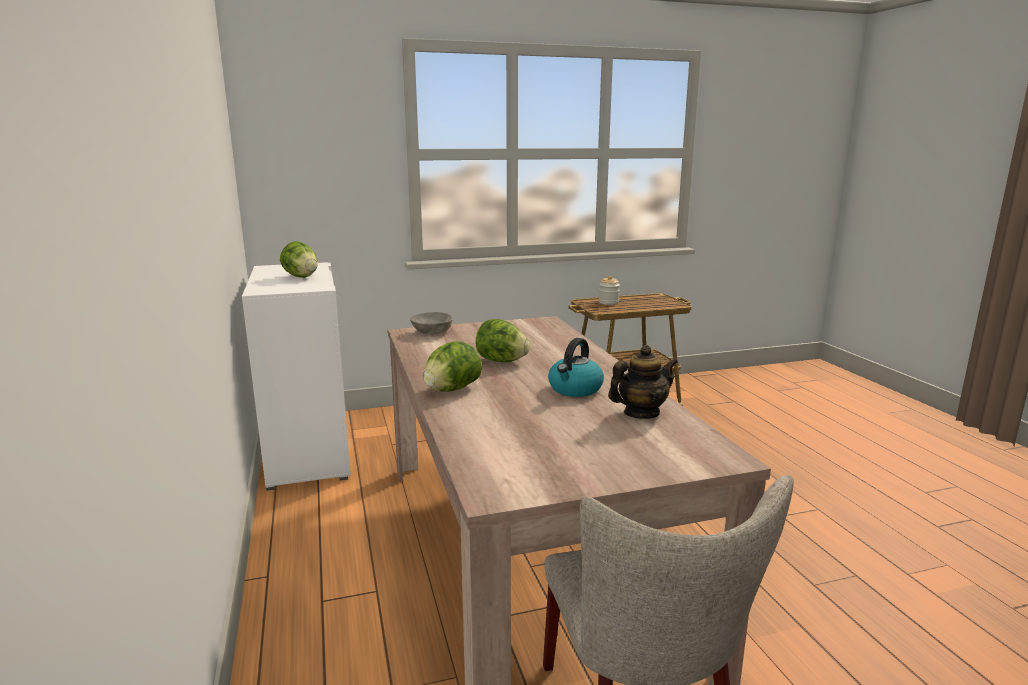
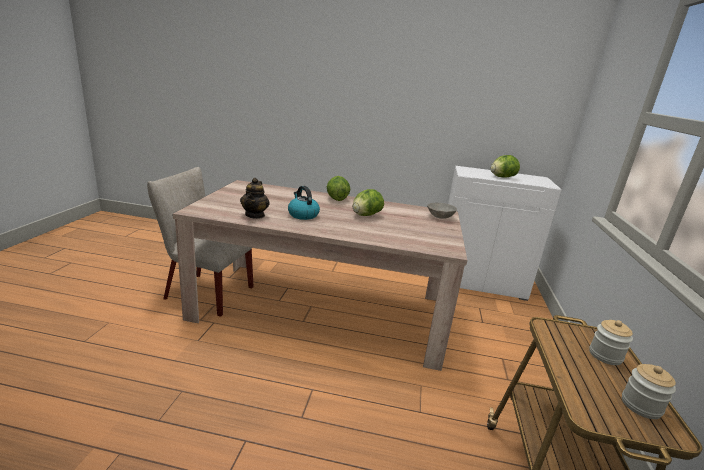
camera: 115 degrees right, 5 degrees up
(647, 299) = (641, 406): none -> jar

